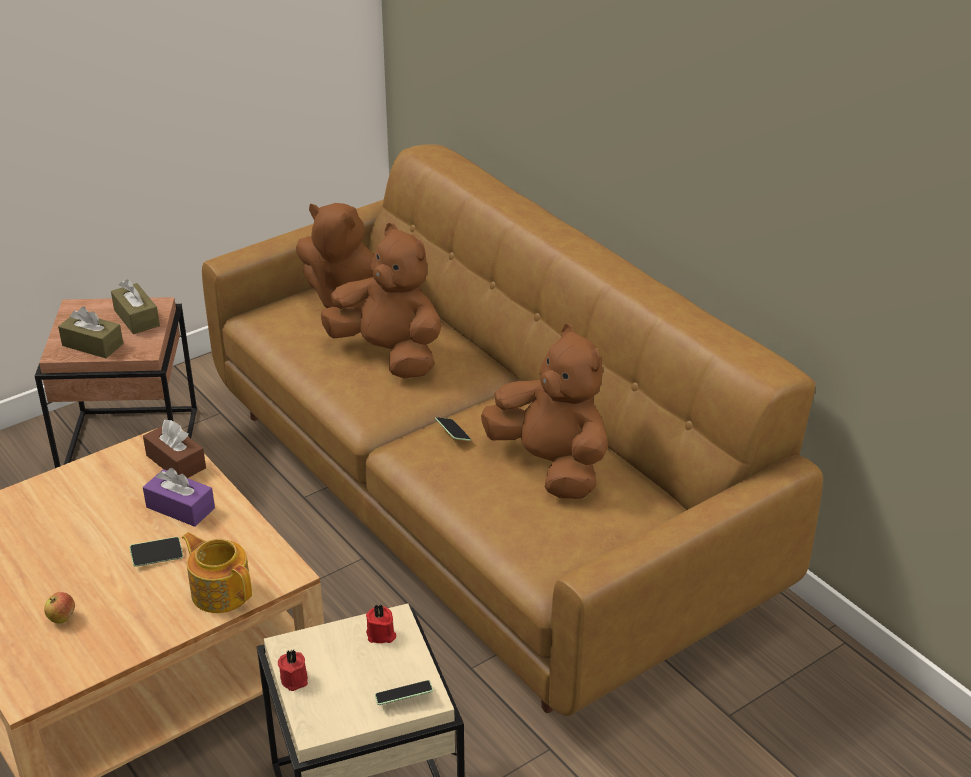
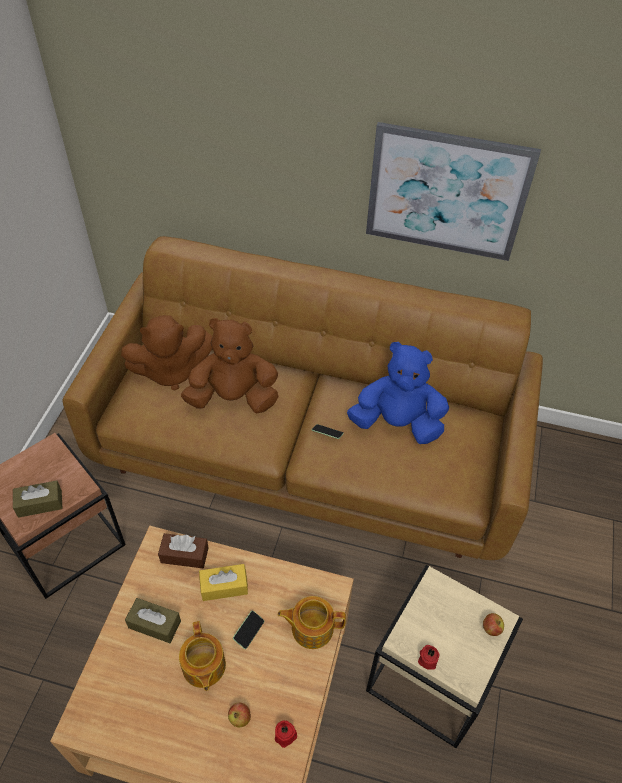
camera: 40 degrees left, 15 degrees up
(80, 558) = (203, 667): none -> teapot
(136, 318) = (47, 464): brown tissue box -> brown tissue box (154, 624)
(180, 508) = (224, 586): purple tissue box -> yellow tissue box
(381, 635) = (438, 596): red candle -> red candle (286, 736)
(404, 698) = (491, 628): phone -> apple
(551, 465) = (397, 423): brown plush toy -> blue plush toy
(722, 148) = (446, 193): none -> picture

